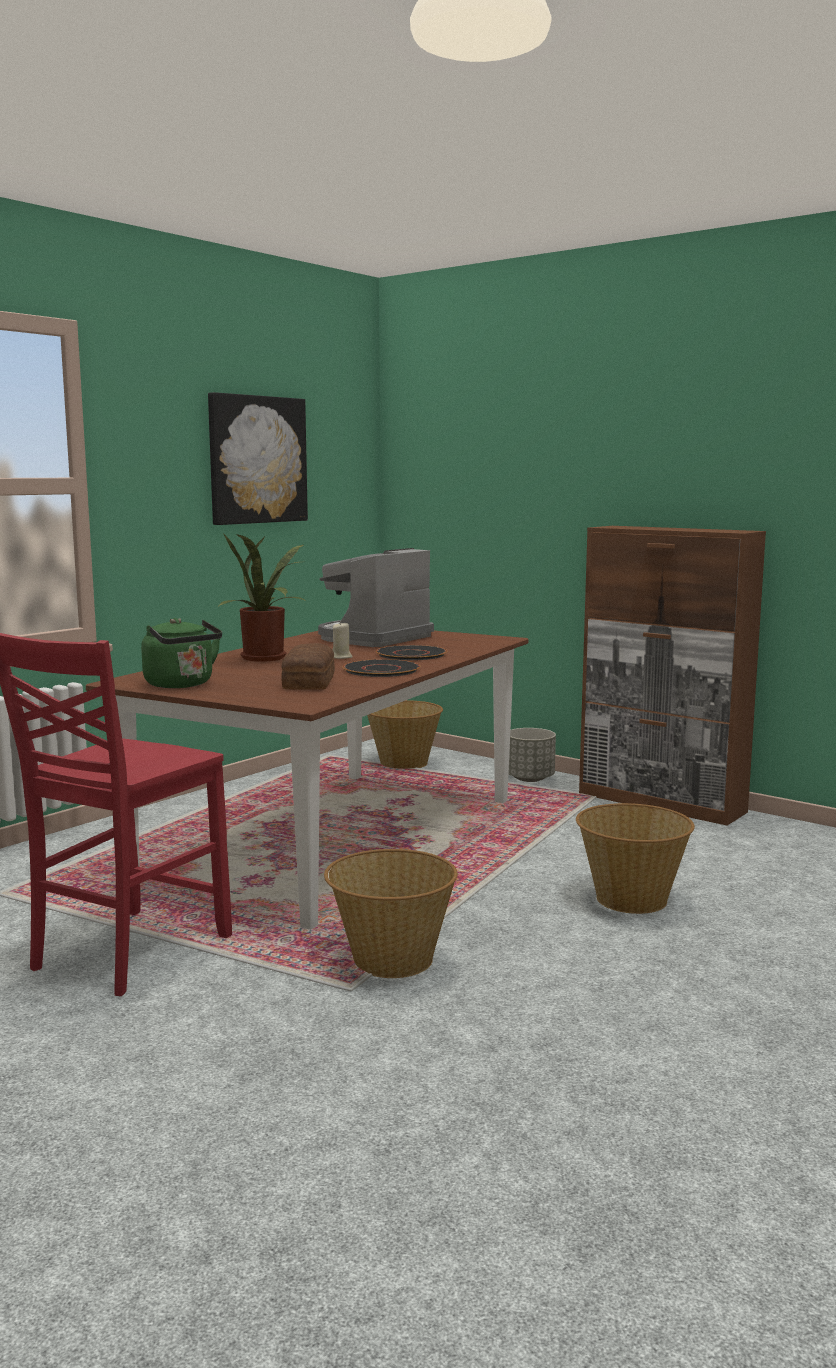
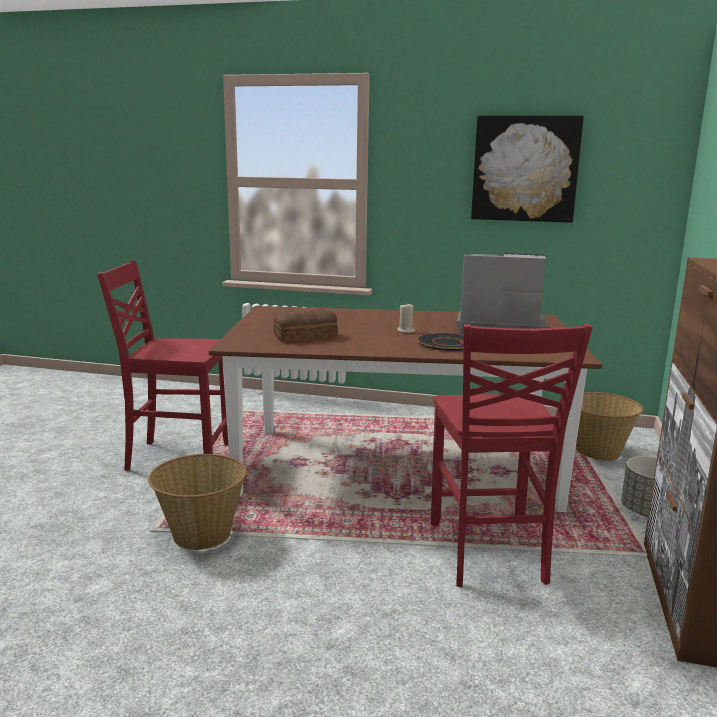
camera: 65 degrees right, 5 degrees up
(182, 685) = (268, 318): green kettle -> none
(267, 658) = (374, 319): potted plant -> none
(381, 670) = (372, 344): black plate -> none
(551, 842) = (488, 553): none -> red chair
(631, 899) = (386, 620): basket -> none

